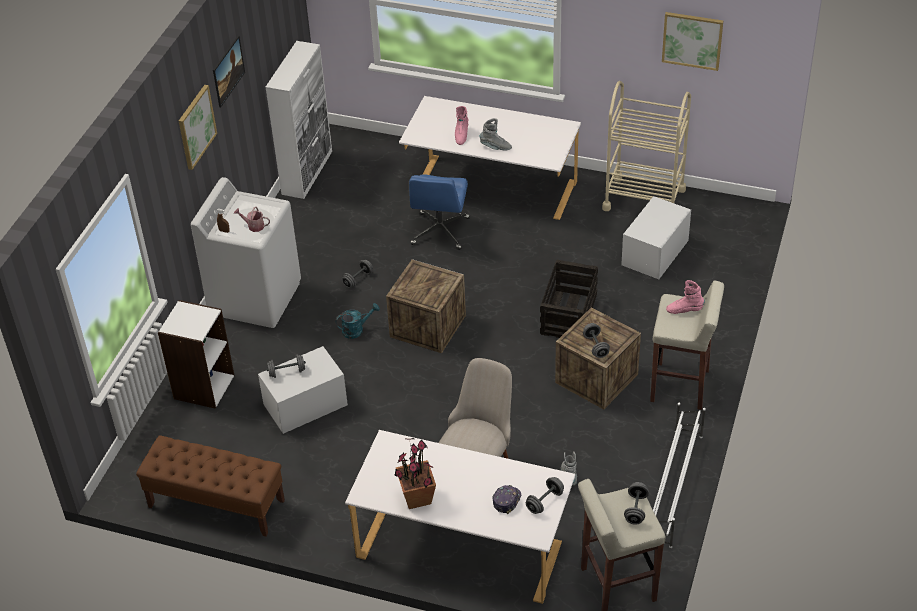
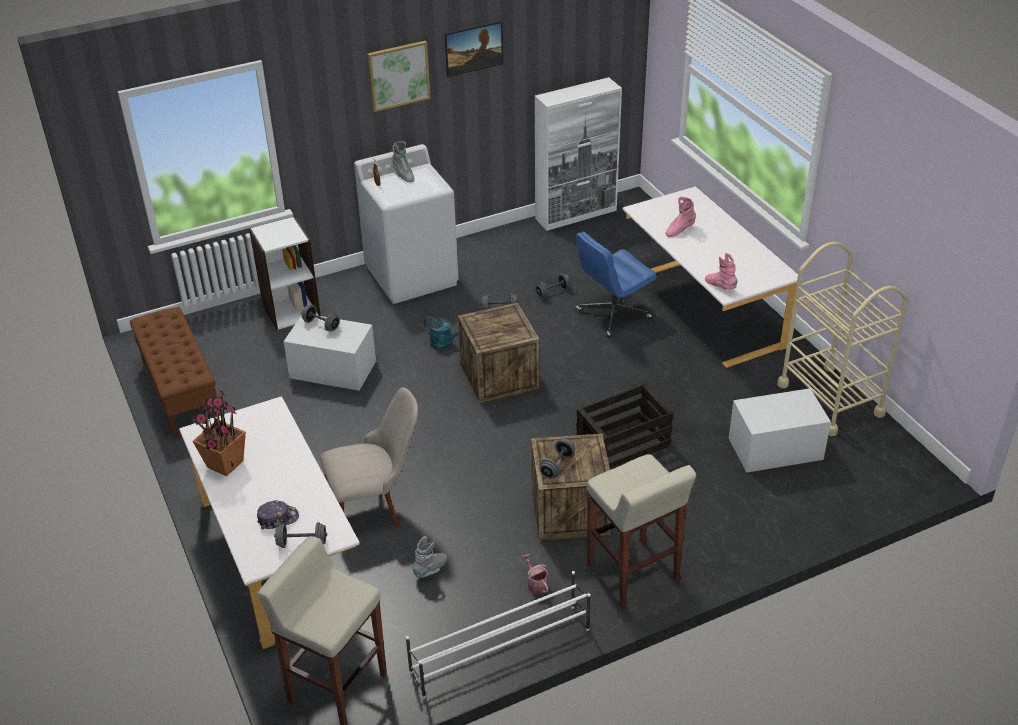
camera: 45 degrees right, 5 degrees down
(253, 226) = (401, 192): watering can -> watering can (536, 583)
(495, 147) = (694, 254): grey boot -> grey boot (403, 175)
(636, 509) = (342, 605): grey dumbbell -> grey dumbbell (552, 292)
(684, 310) = (646, 480): pink boot -> pink boot (720, 286)
(692, 40) = (925, 228): picture -> none

